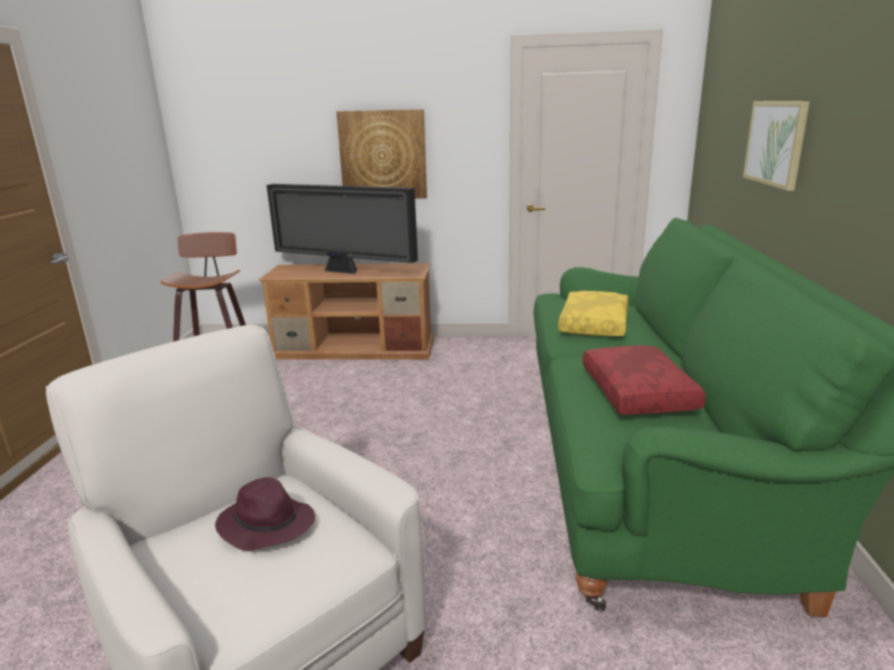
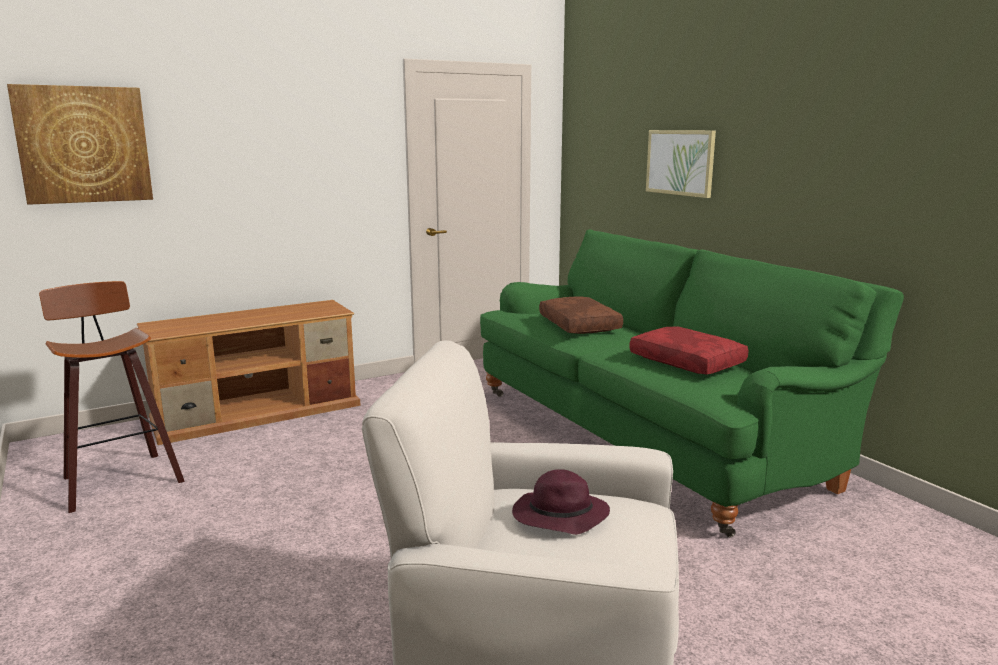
camera: 35 degrees left, 5 degrees down
(344, 271) = (246, 318): television -> none
(383, 155) = (272, 180): picture -> picture (84, 145)
(592, 324) = (577, 325): yellow pillow -> brown pillow

